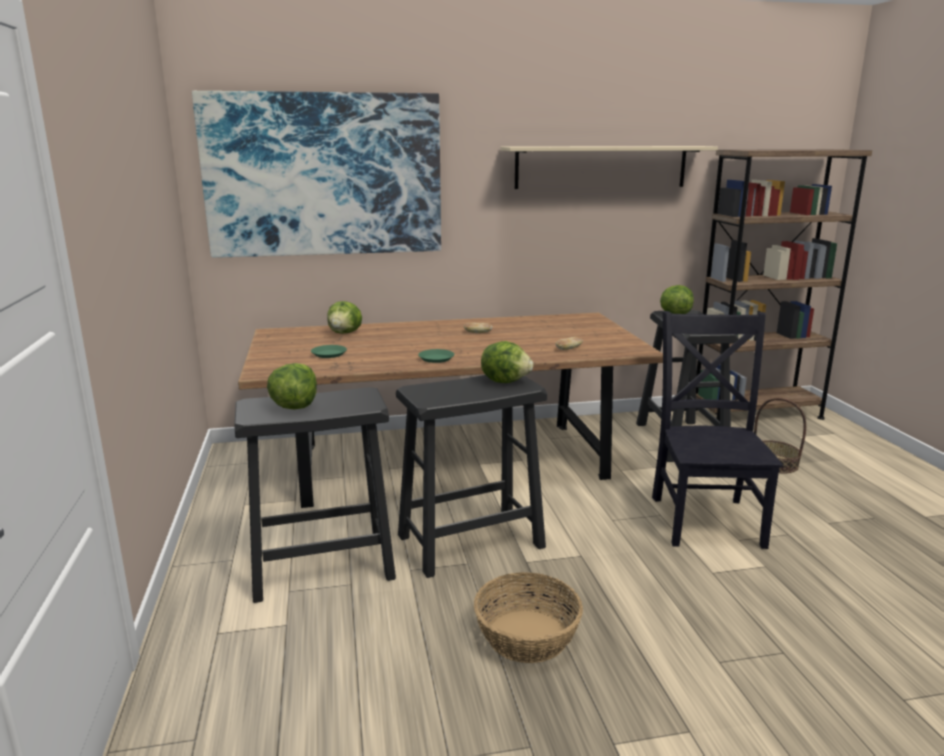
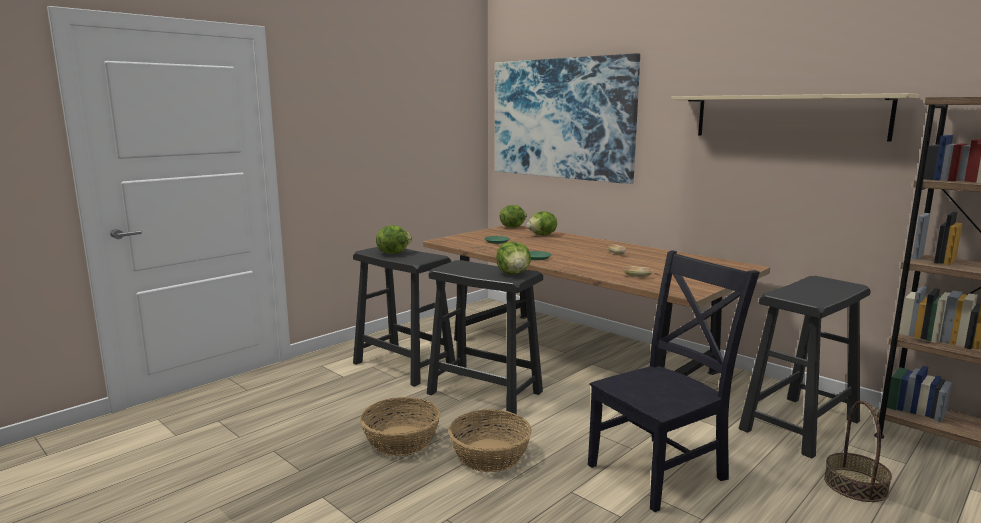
camera: 55 degrees right, 5 degrees down
(612, 589) = (490, 455): none -> basket
(675, 314) = (823, 282): lettuce -> lettuce (512, 227)

